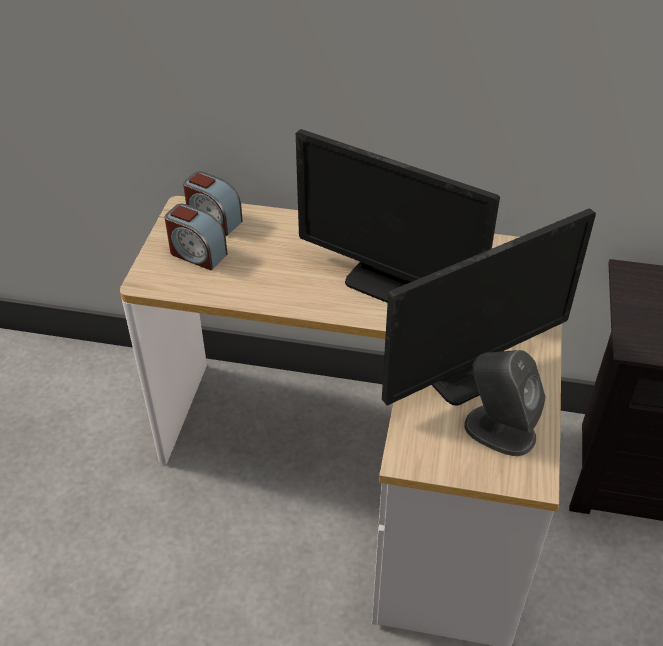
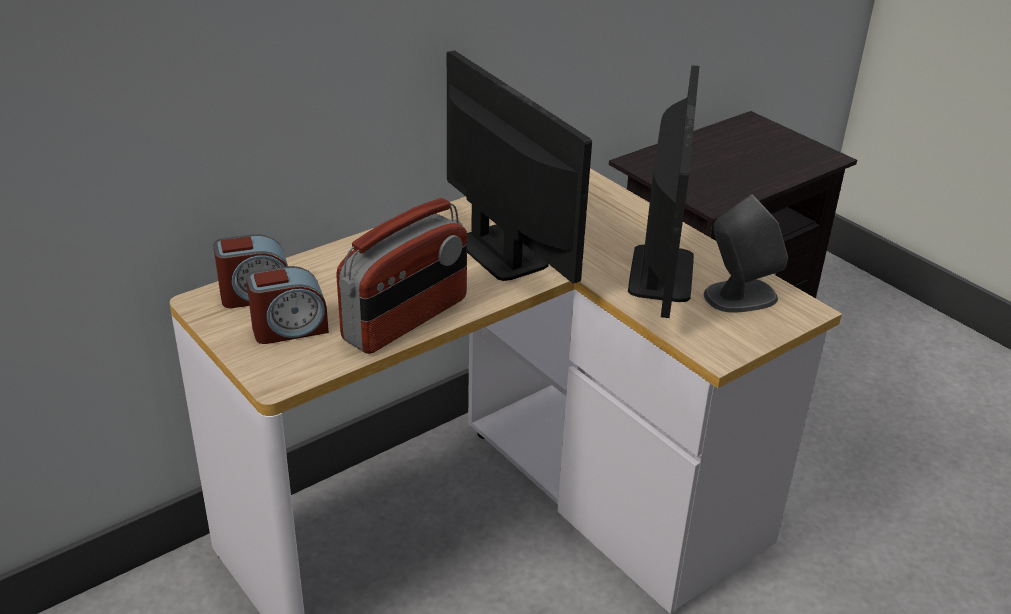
camera: 50 degrees left, 10 degrees down
(262, 291) = (406, 320): none -> radio
(389, 283) = (501, 253): monitor -> monitor turned 105 degrees counterclockwise

